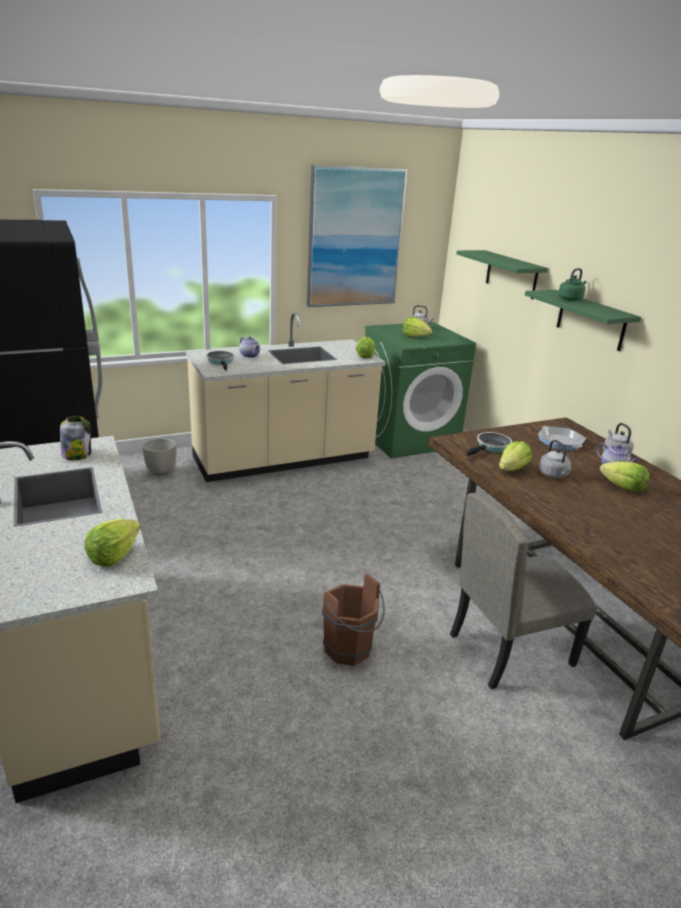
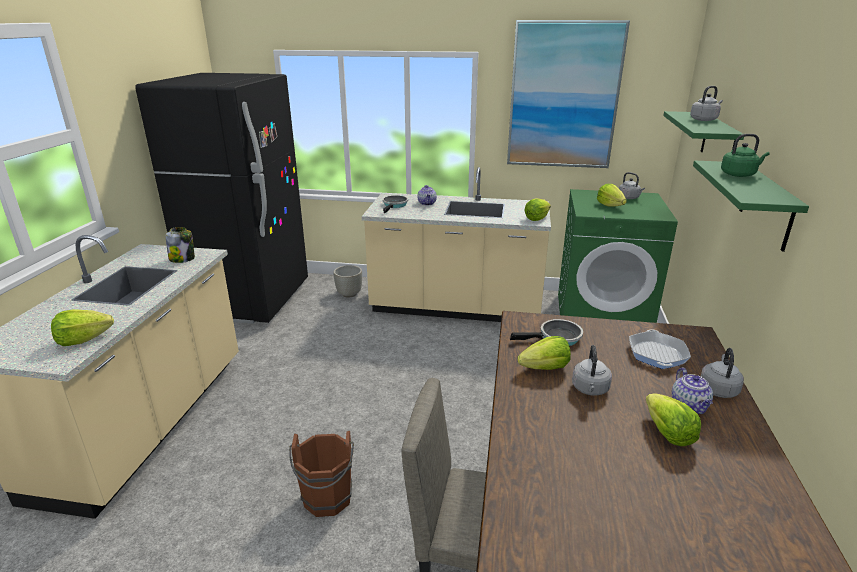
camera: 35 degrees right, 0 degrees up
(500, 257) = (704, 119): none -> grey kettle

